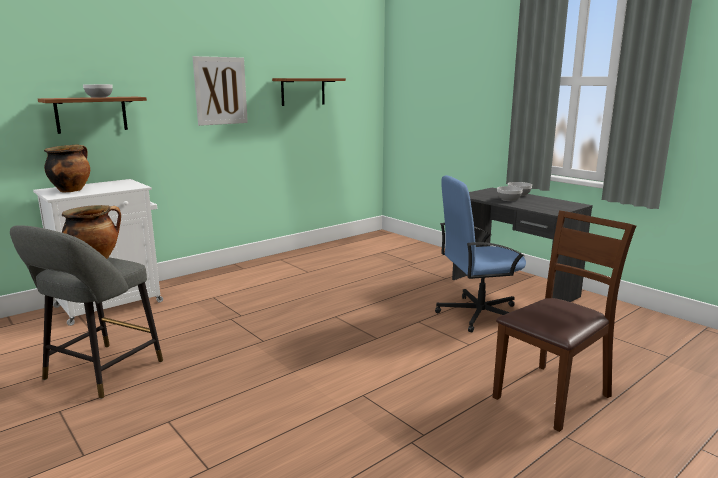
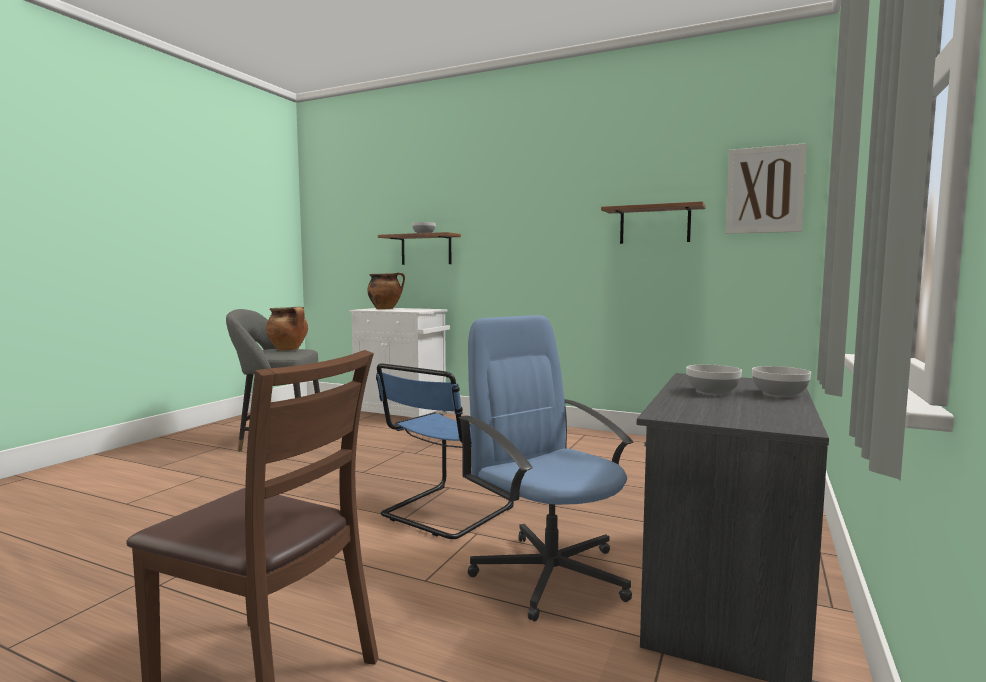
camera: 65 degrees right, 10 degrees down
(220, 91) = (542, 227): picture -> picture (764, 190)
(379, 325) = (444, 512): none -> blue chair

